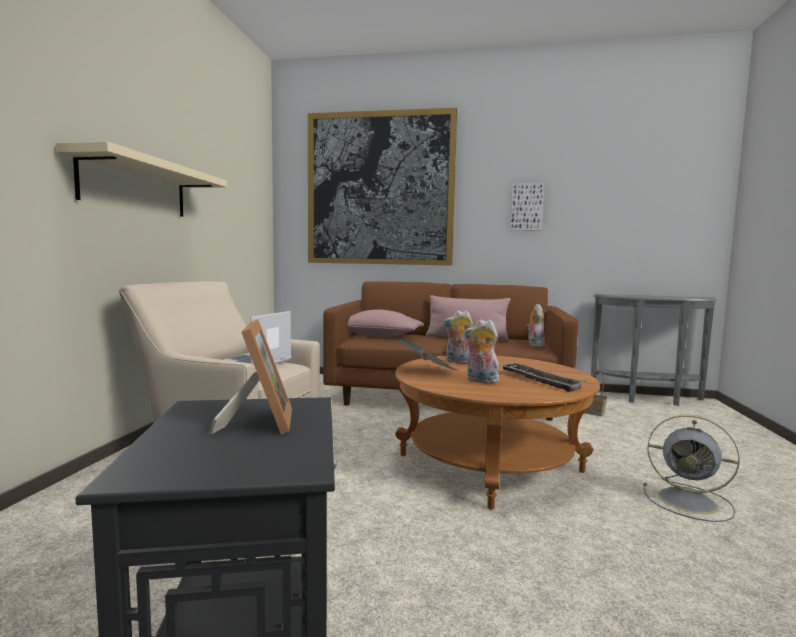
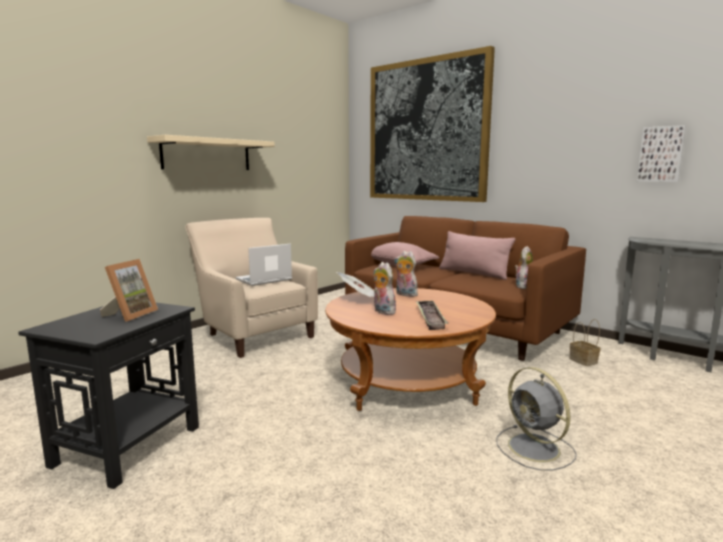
camera: 30 degrees right, 5 degrees up
(526, 207) = (560, 142): picture -> picture (661, 154)

